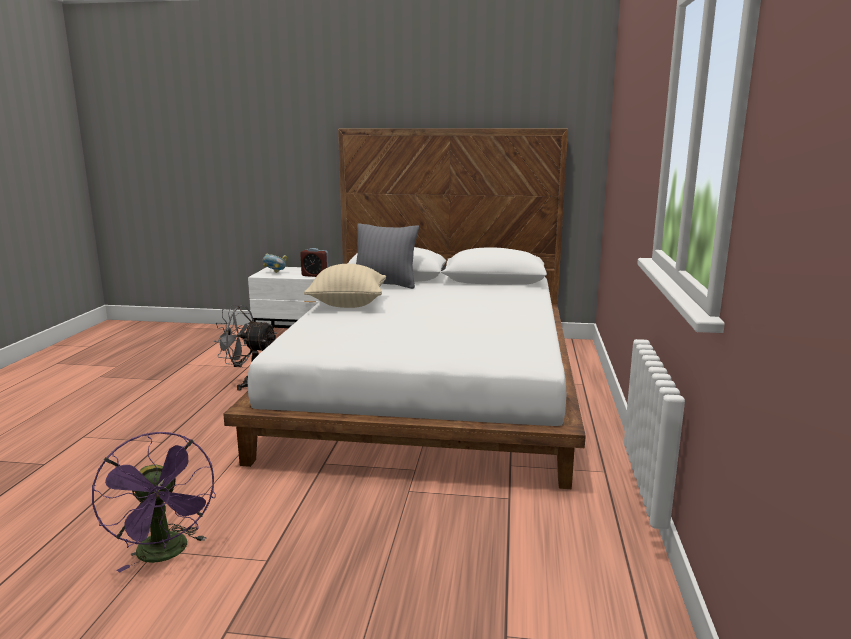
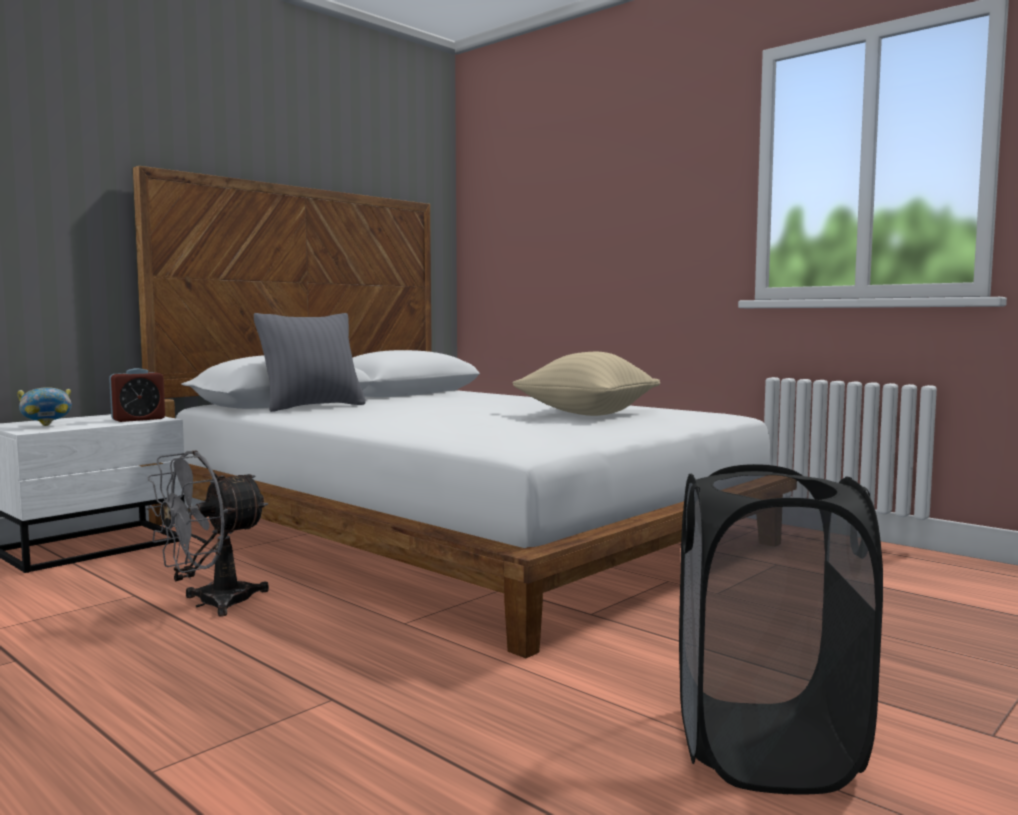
camera: 55 degrees left, 10 degrees down
(166, 554) = (763, 747): purple fan -> black laundry basket
(348, 304) = (371, 419): beige pillow -> beige pillow (587, 414)

